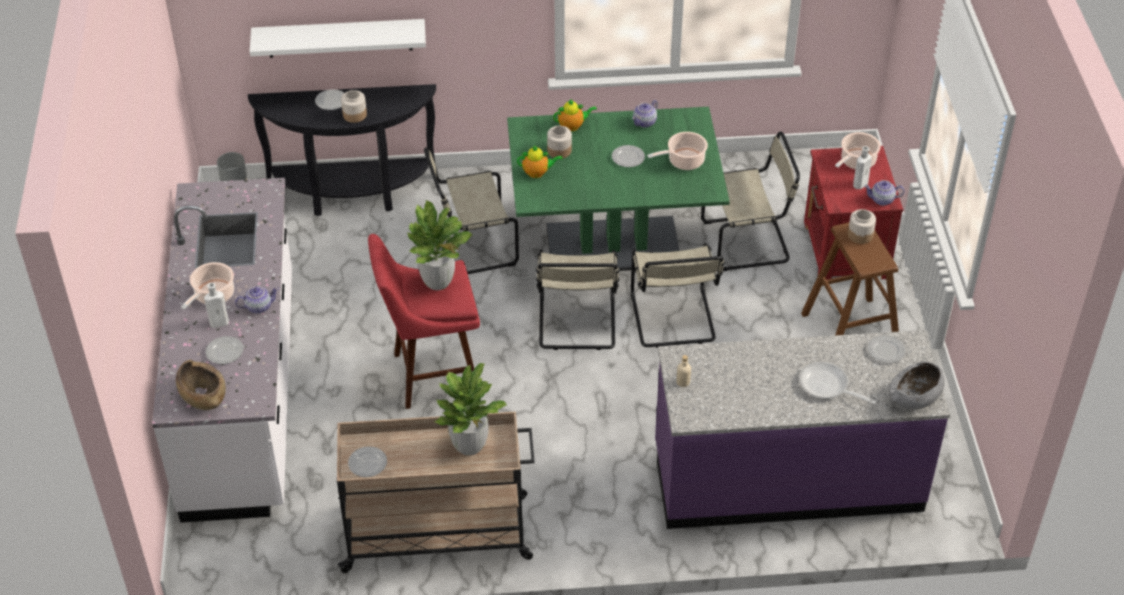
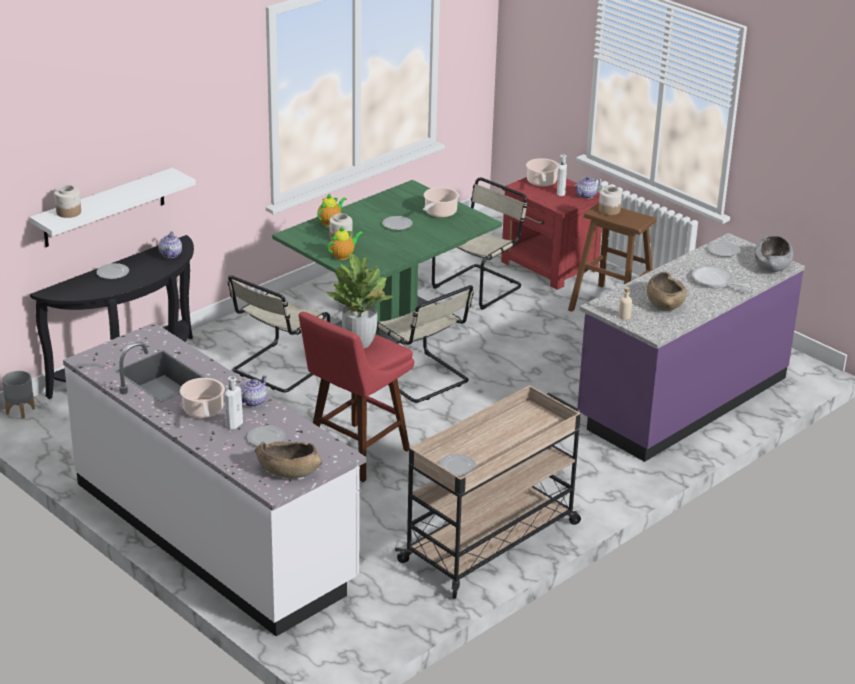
camera: 40 degrees left, 15 degrees down
(354, 115) = (146, 274): jar -> jar (68, 212)
(469, 445) = (516, 424): potted plant -> none
(645, 122) = (380, 202): teapot -> teapot (171, 254)
(673, 320) = (488, 349): beige chair -> none
(743, 386) = (664, 303): none -> brown bowl
(827, 386) = (715, 281): frying pan -> frying pan turned 45 degrees clockwise

